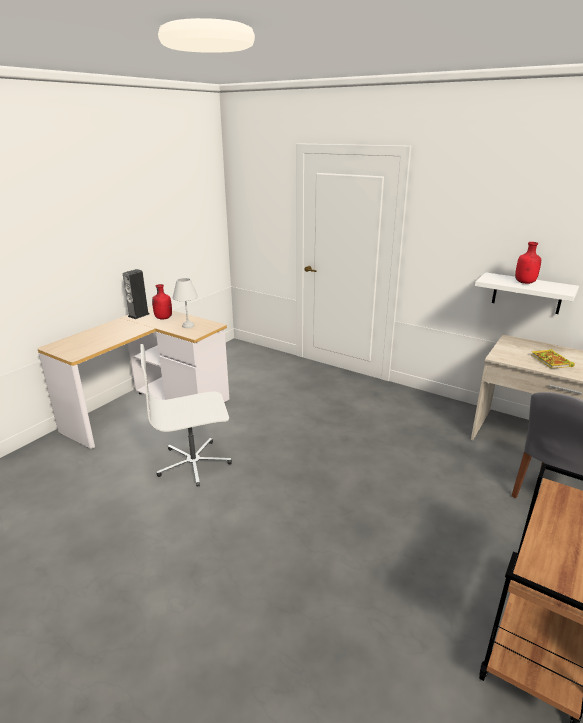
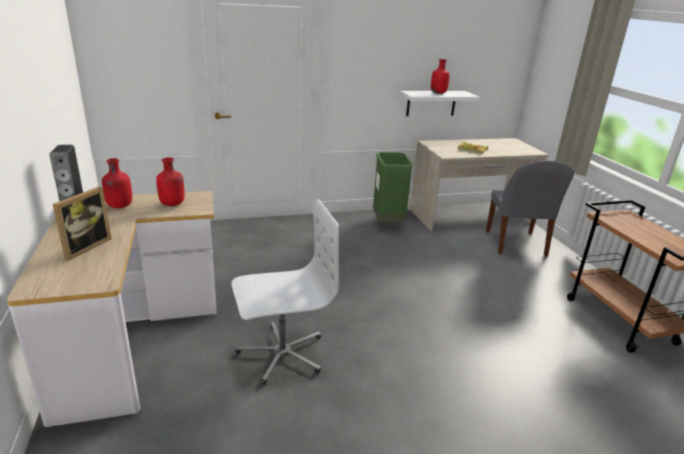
camera: 50 degrees left, 0 degrees up
(105, 335) = (84, 247): none -> picture frame
(188, 326) = (172, 204): white table lamp -> red bottle
(194, 463) = (281, 353): white office chair -> white office chair turned 135 degrees counterclockwise
(438, 414) = (388, 223): none -> green trash can

